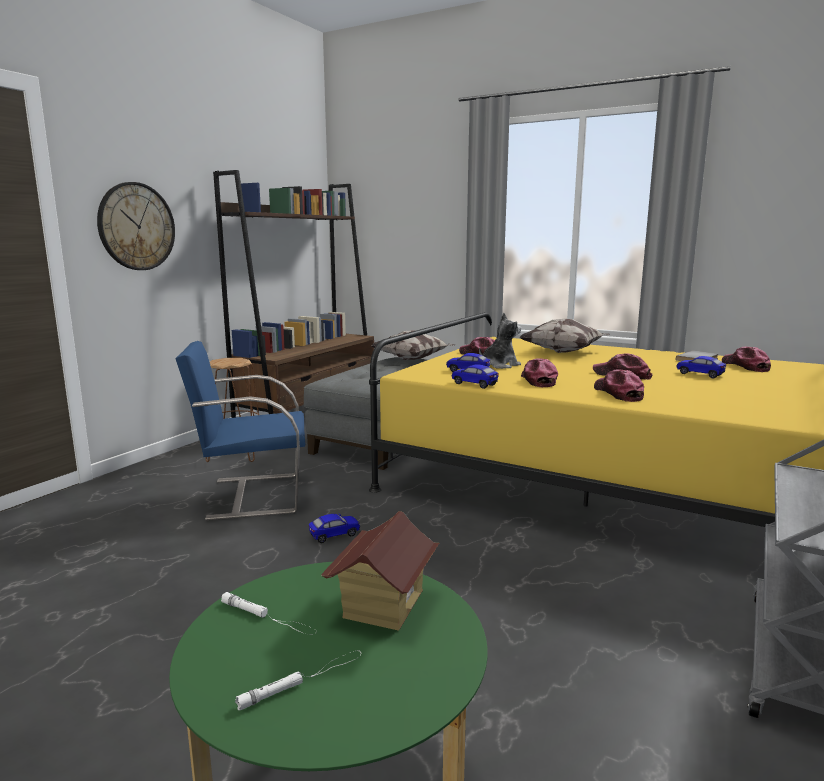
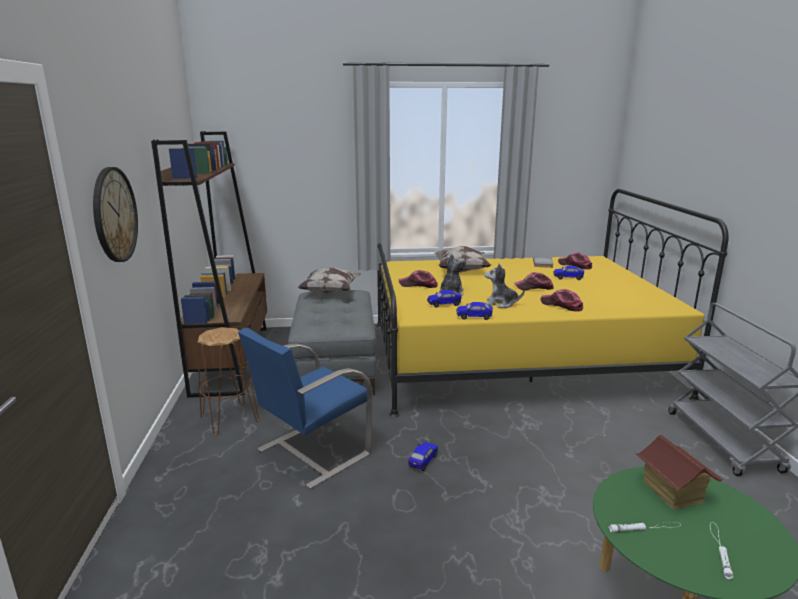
camera: 35 degrees left, 5 degrees up
(537, 380) = (501, 304): cap -> plush toy

